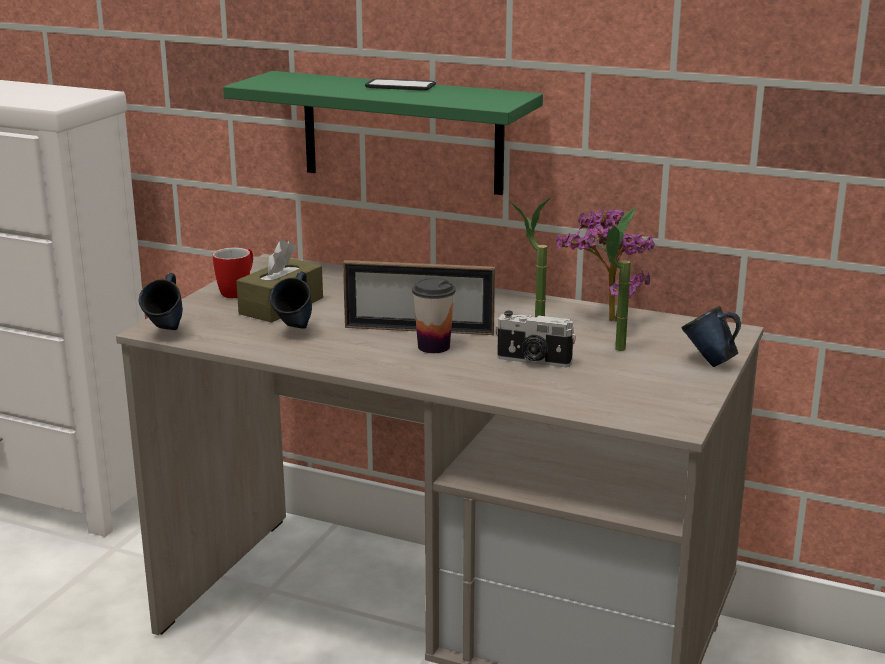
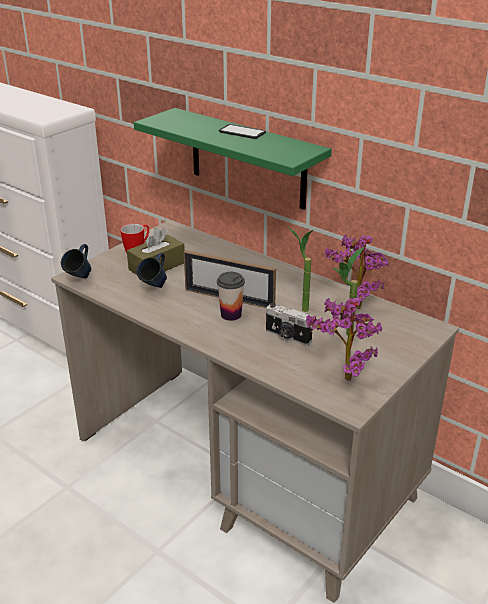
camera: 15 degrees right, 10 degrees up
(640, 393) = (342, 376): none -> potted plant
(709, 362) = (403, 355): blue mug -> none

